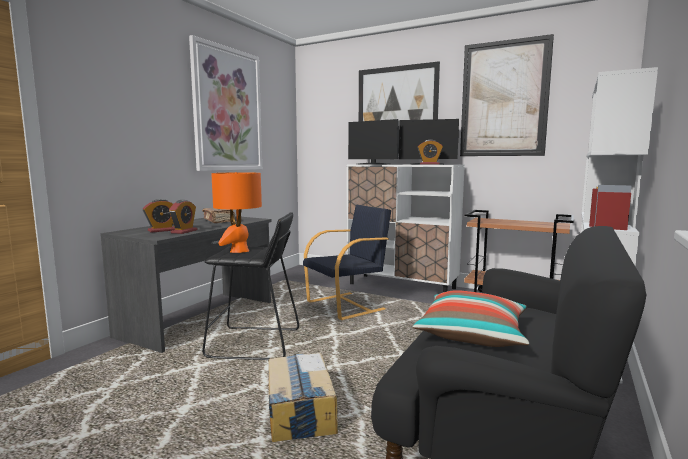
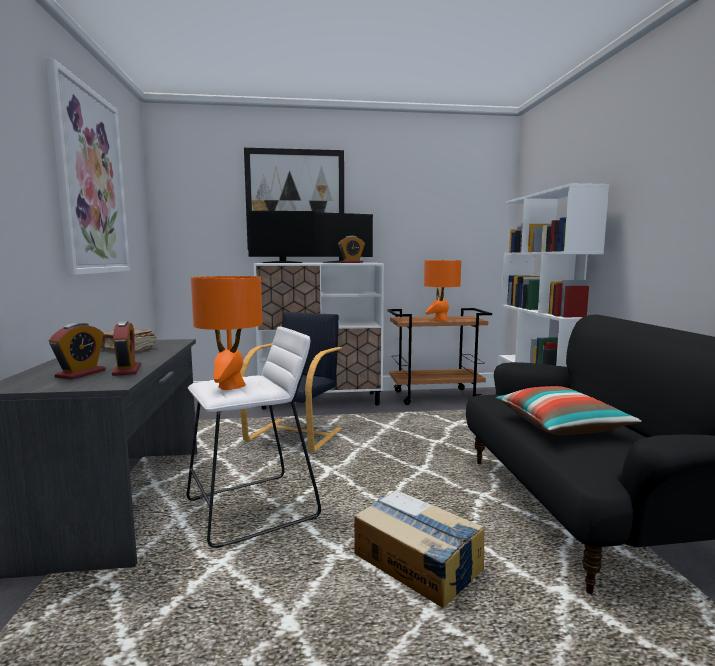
camera: 35 degrees left, 0 degrees up
(254, 344) = (252, 509): black stool -> white stool
(504, 99) = (410, 197): picture -> none
(517, 224) = (441, 320): none -> orange table lamp

